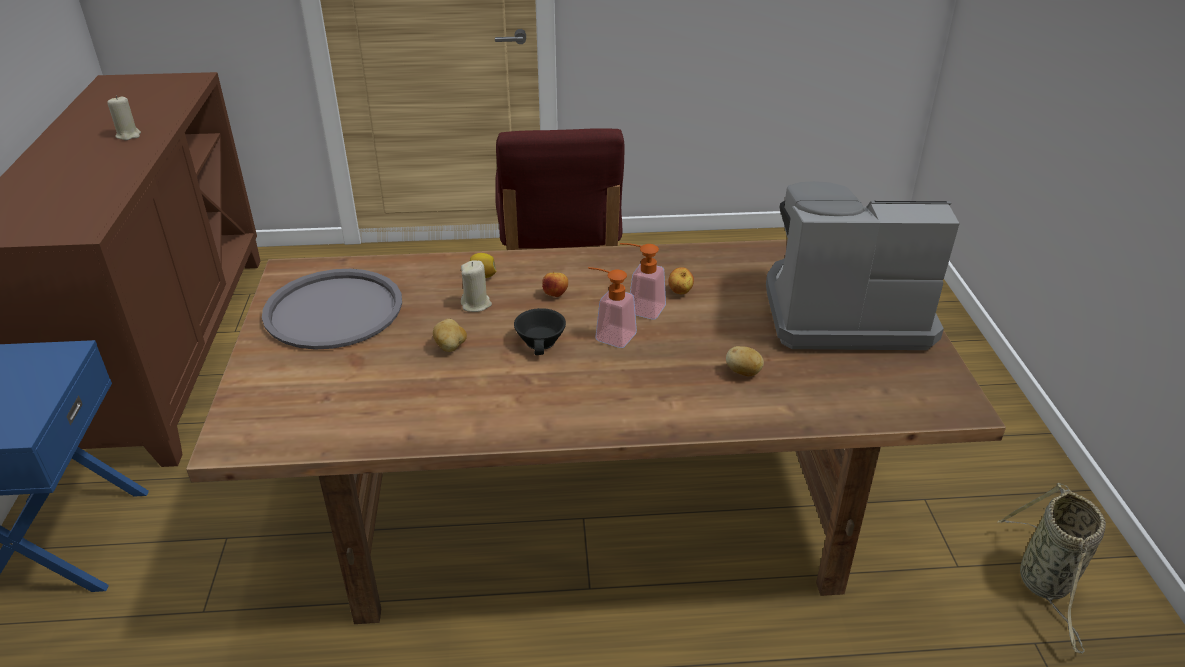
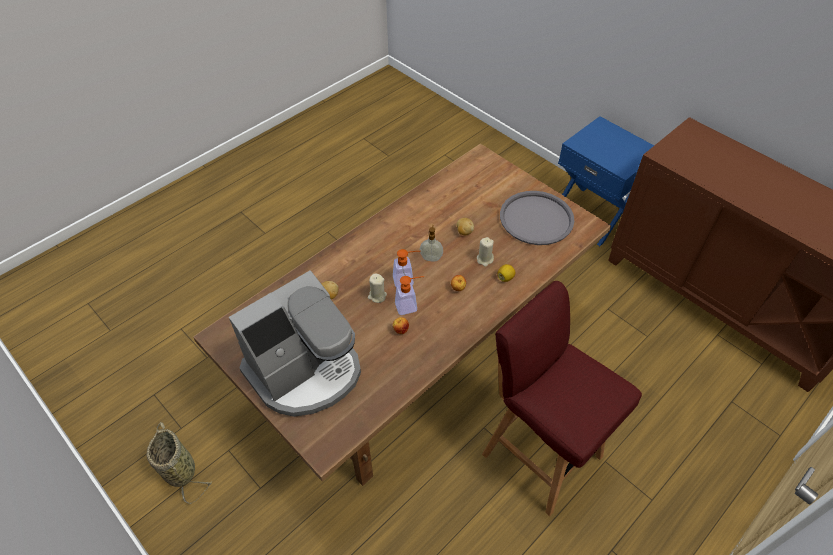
camera: 140 degrees right, 15 degrees up
(128, 135) = (788, 211): beige candle -> beige candle (377, 296)
(542, 342) = (431, 258): black cup -> soap dispenser

